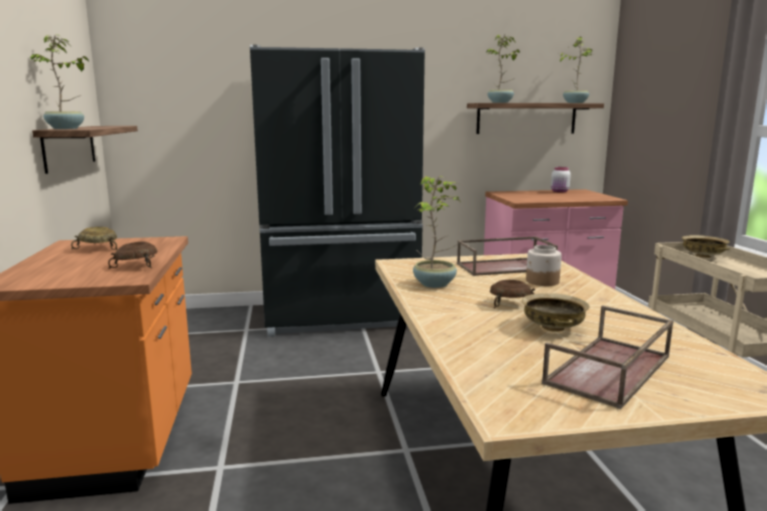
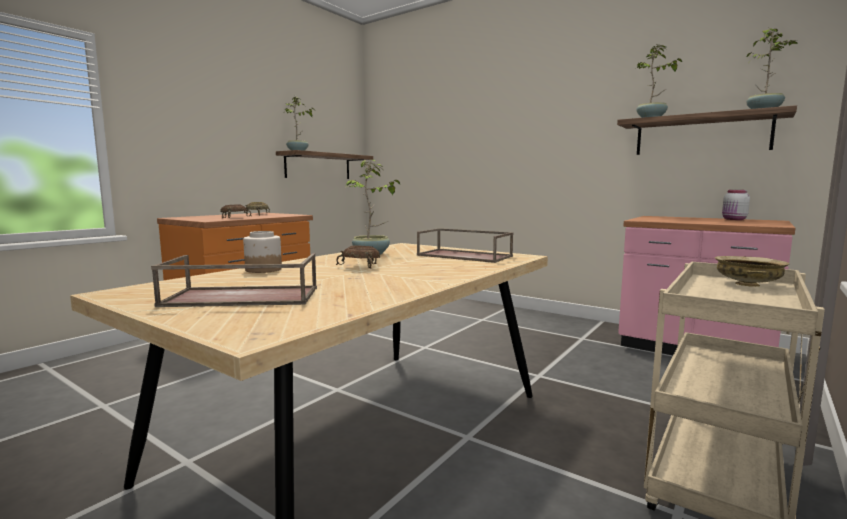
camera: 45 degrees right, 5 degrees down
(341, 317) = (477, 313): black fridge -> none
(542, 281) = (447, 264): jar -> jar (263, 269)
(552, 327) = (324, 278): beige bowl -> none

